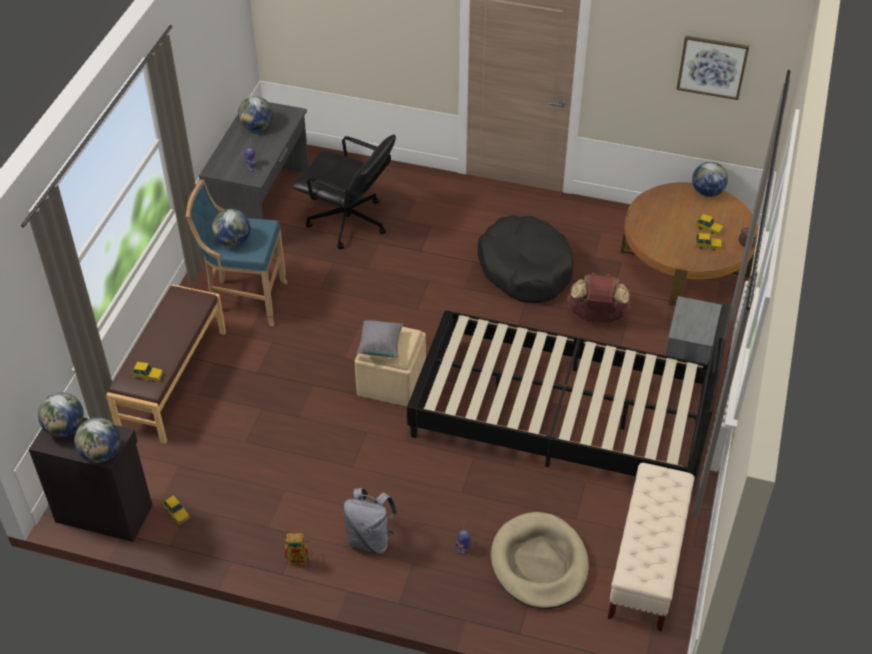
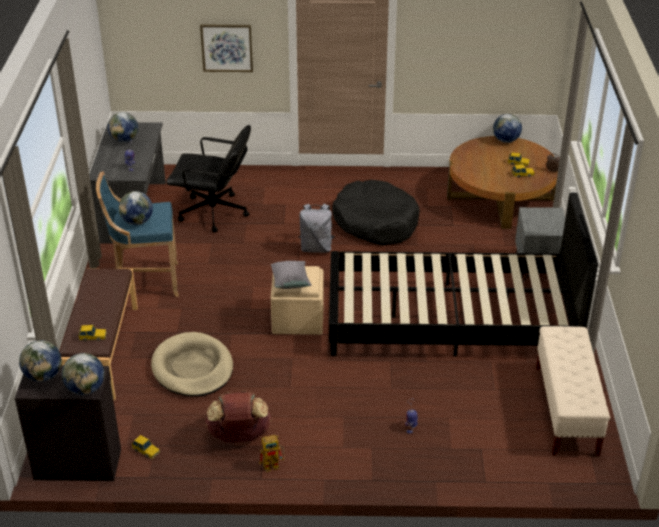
camera: 15 degrees left, 10 degrees down
(370, 539) = (327, 437): grey backpack -> grey backpack (316, 248)
(539, 563) = (479, 427): beige dog bed -> beige dog bed (193, 368)
(596, 316) = (447, 245): brown backpack -> brown backpack (239, 436)
(712, 67) = (499, 31): picture -> picture (227, 47)

